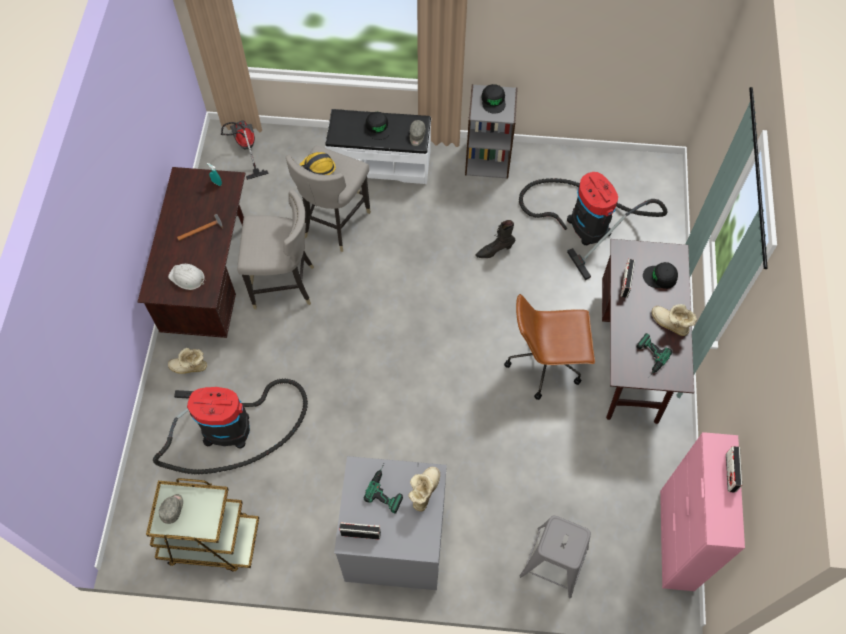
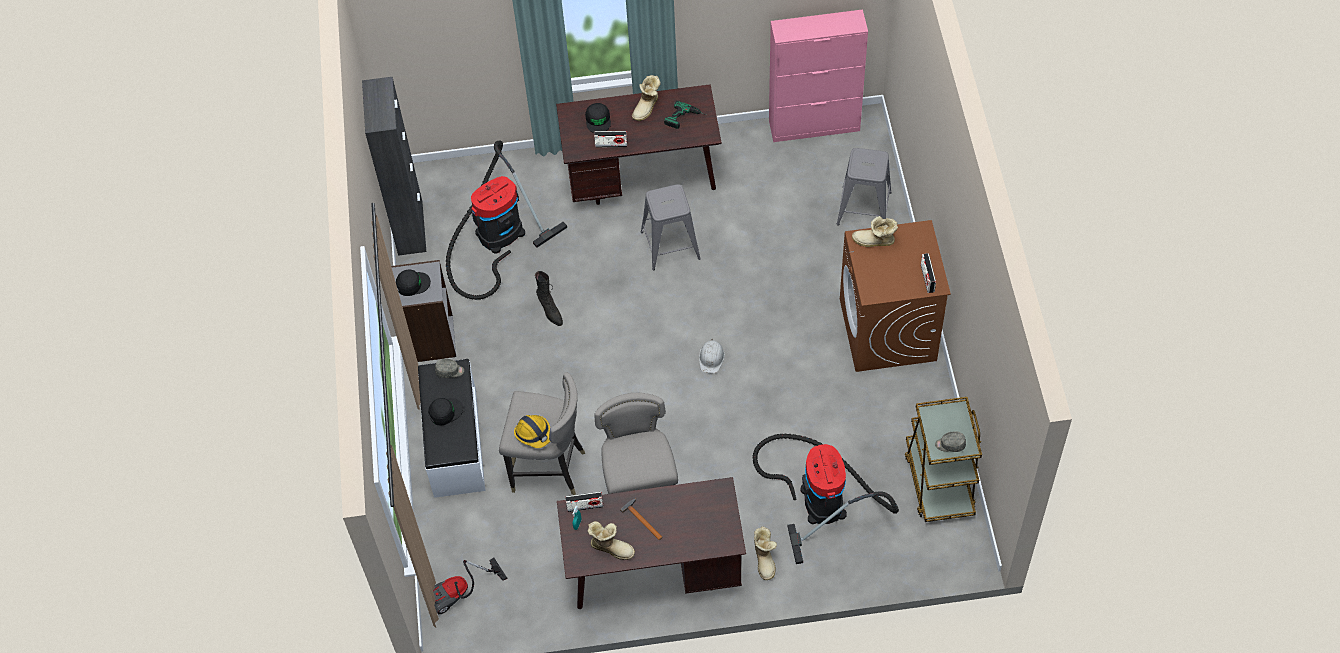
camera: 100 degrees left, 5 degrees down
(185, 203) = (611, 547): none -> boot
(187, 277) = (704, 514): white hard hat -> white hard hat (711, 358)
(387, 488) = (881, 268): power drill -> none
(394, 543) = (888, 330): grey washing machine -> brown washing machine
(546, 363) = (670, 245): brown office chair -> grey stool
(608, 160) = (410, 228): none -> black cabinet
(730, 473) = (804, 22): radio -> radio (585, 506)

